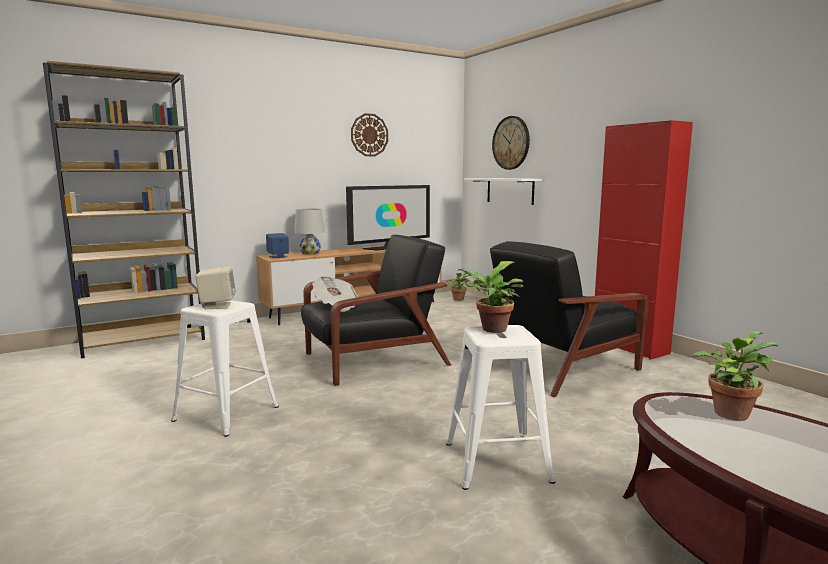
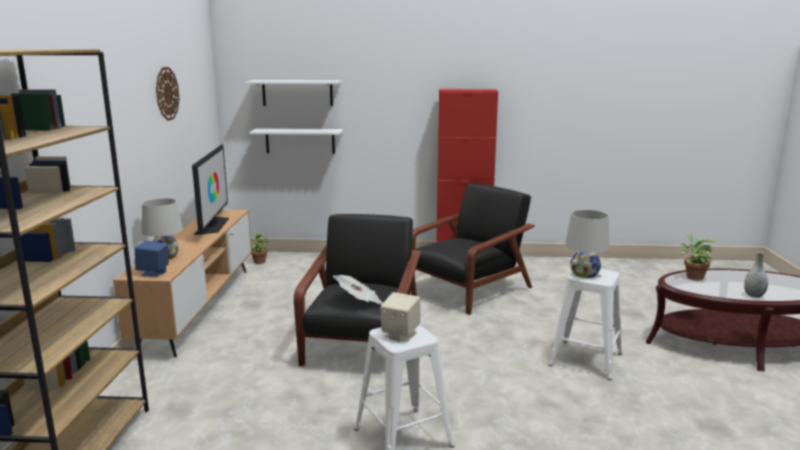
camera: 55 degrees left, 5 degrees up
(491, 330) = (584, 274): potted plant -> white table lamp
(511, 143) = (297, 93): wall clock -> white shelf
(561, 366) = (468, 289): black armchair -> black armchair turned 135 degrees counterclockwise
(762, 472) = (753, 295): none -> grey vase

